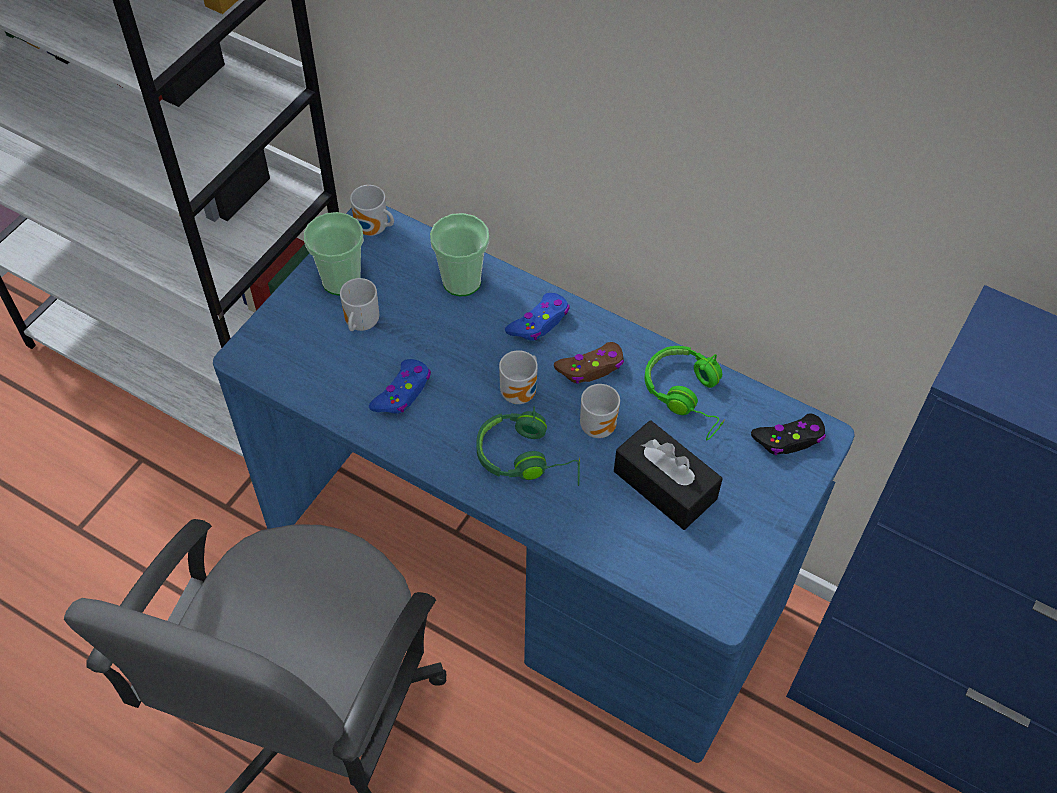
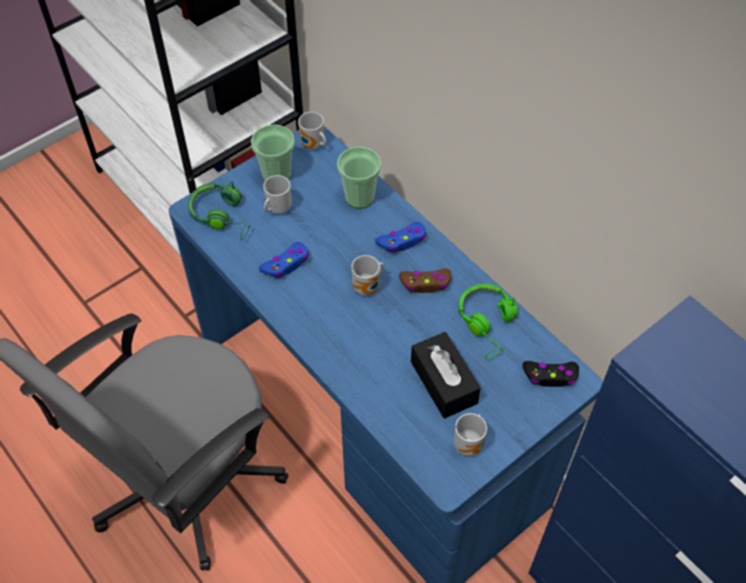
camera: 20 degrees right, 0 degrees up
(528, 457) = (354, 334): green headphones -> green headphones (222, 216)
(600, 425) = (414, 326): mug -> mug (470, 444)

